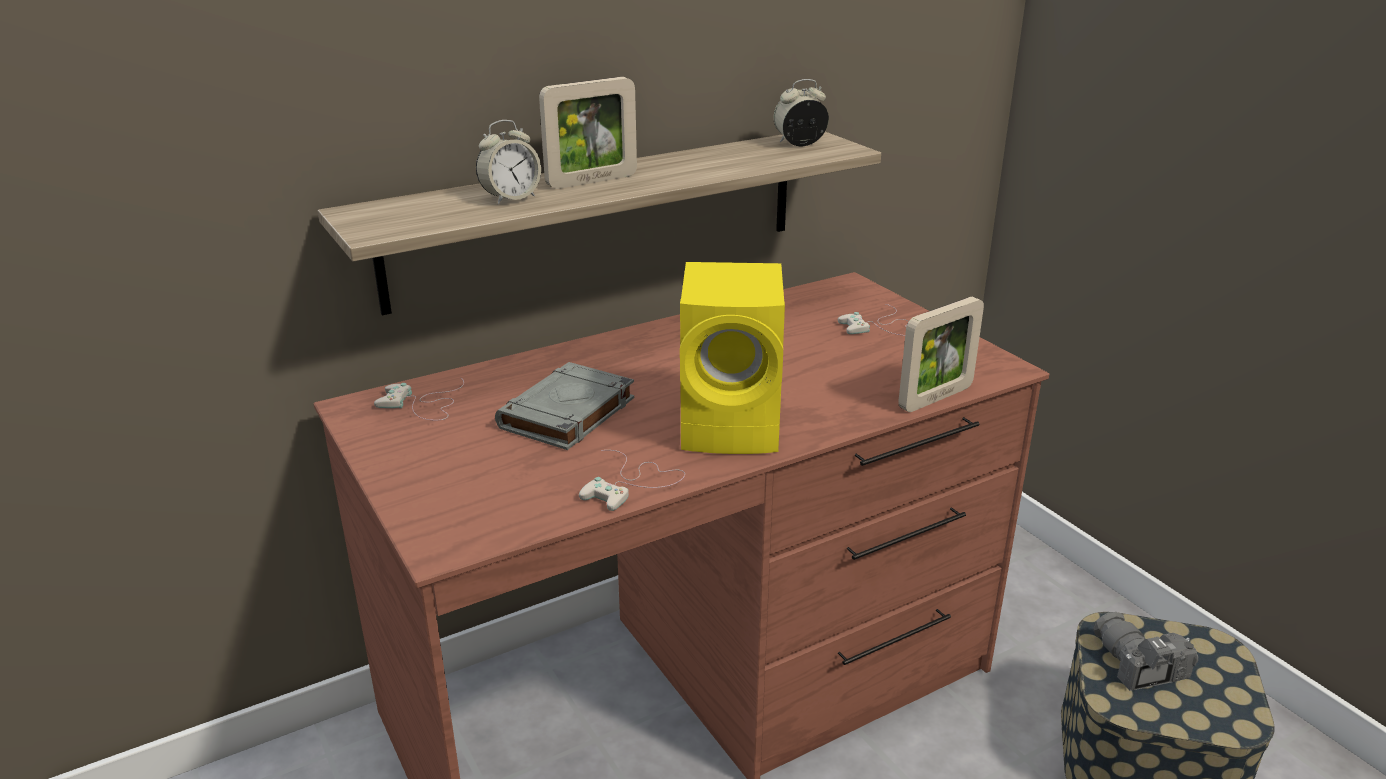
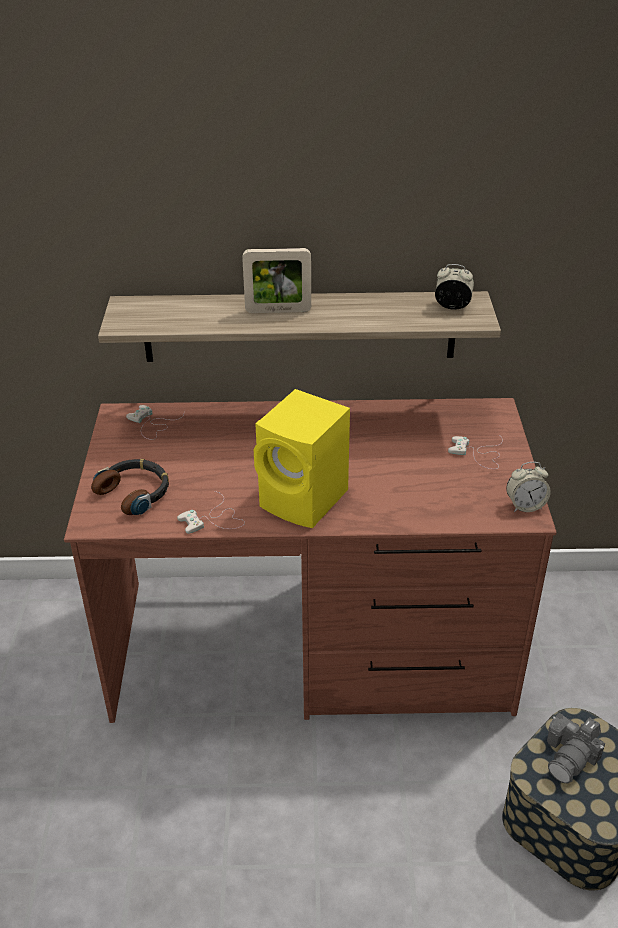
camera: 30 degrees right, 10 degrees up
(477, 487) = (135, 492): none -> headphones
(510, 198) = (216, 314): alarm clock -> alarm clock (525, 506)
(567, 414) = (221, 458): grey book -> none
(935, 398) = (452, 524): picture frame -> none
(1138, 666) = (571, 756): camera -> camera turned 150 degrees counterclockwise

